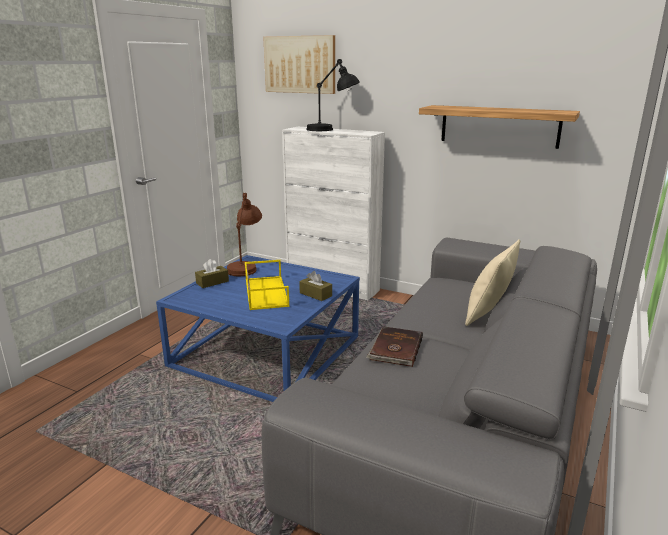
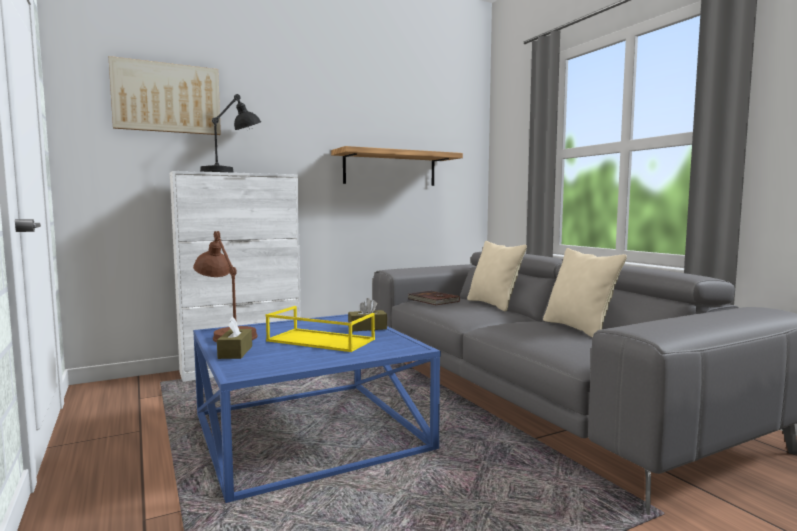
camera: 55 degrees left, 15 degrees down
(395, 349) = (520, 329): brown book -> brown book (433, 300)
(445, 376) = (579, 328): none -> beige pillow

